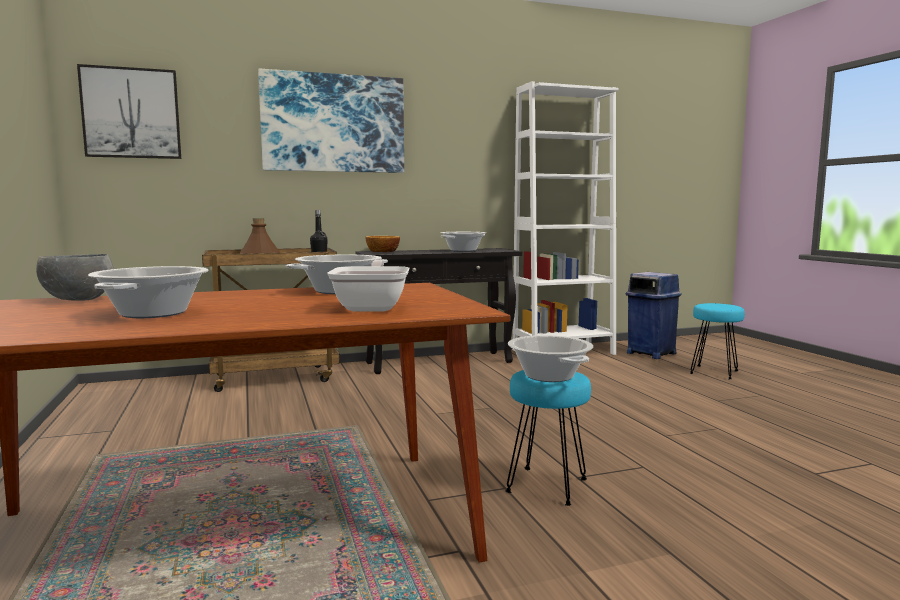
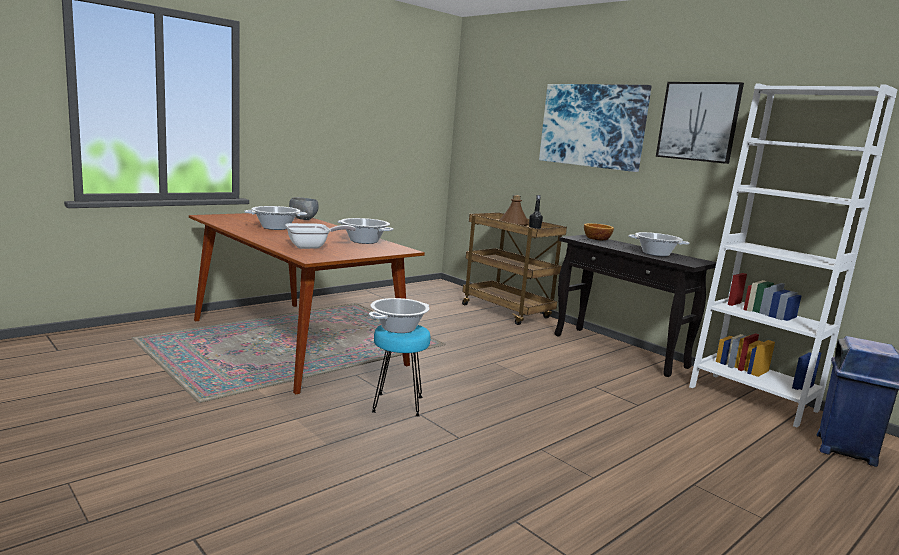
camera: 65 degrees right, 5 degrees up
(131, 113) = (484, 117): picture -> picture (698, 121)
(714, 372) = (823, 491): turquoise stool -> none

